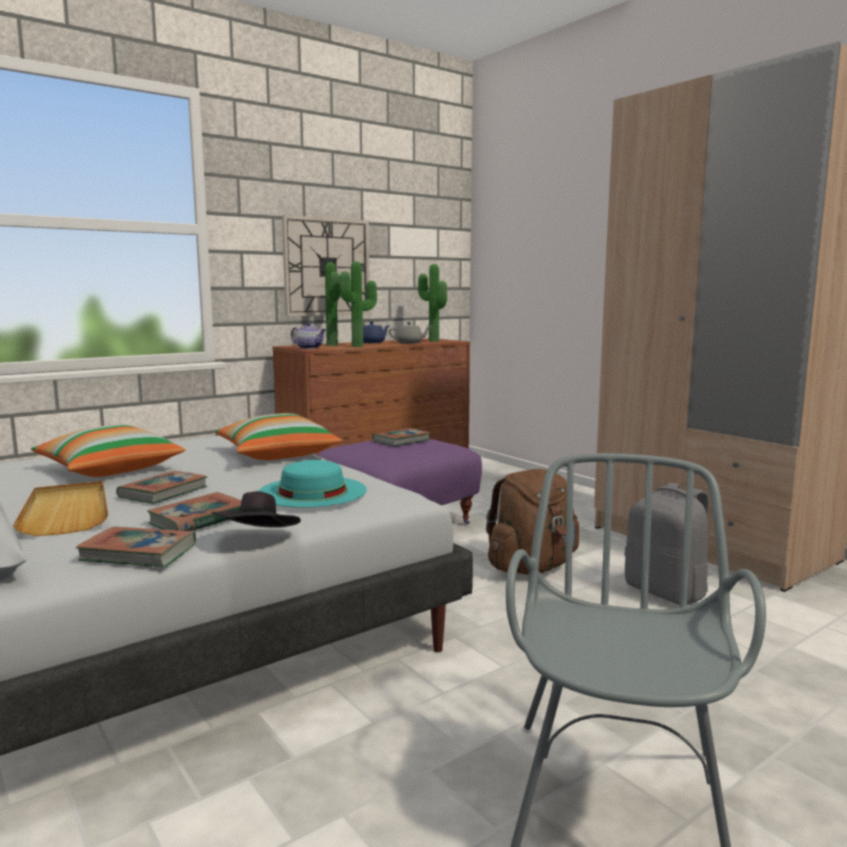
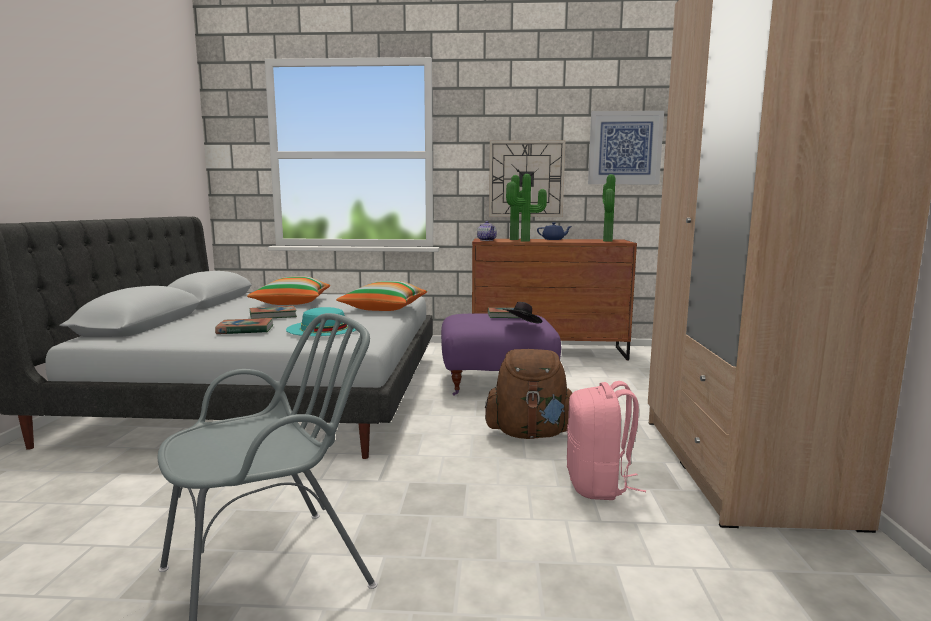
camera: 40 degrees right, 0 degrees up
(67, 512) = (218, 317): beige tray -> none
(139, 553) = (184, 338): book -> none
(258, 540) = (235, 344): black hat -> black hat (522, 325)
(409, 343) = (578, 241): grey teapot -> none
(424, 233) = (625, 148): none -> picture
(666, 592) = (598, 485): grey backpack -> pink backpack

